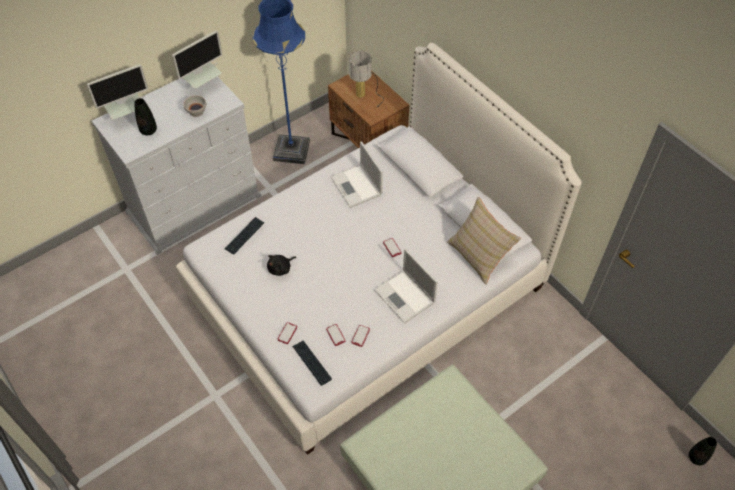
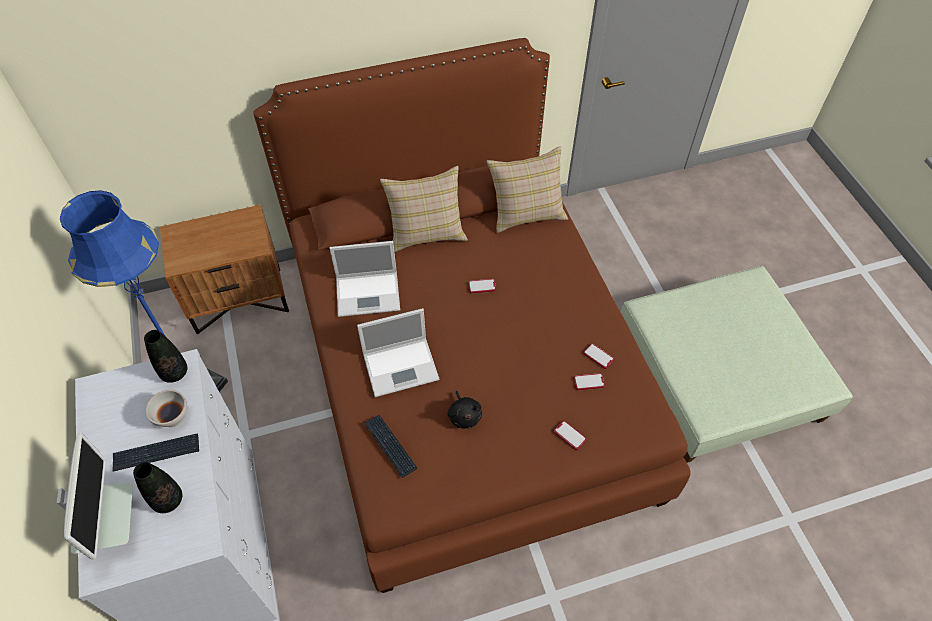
camera: 70 degrees left, 0 degrees up
(203, 86) = (121, 395): monitor -> none
(312, 363) = (622, 419): keyboard -> keyboard (156, 453)
(365, 91) = (206, 240): table lamp -> none
(367, 292) = (464, 371): white bed -> brown bed
(405, 297) = (558, 296): laptop -> laptop (402, 366)
(427, 200) = (426, 231): none -> beige pillow
(696, 457) = (741, 176): black vase -> black vase (174, 373)

